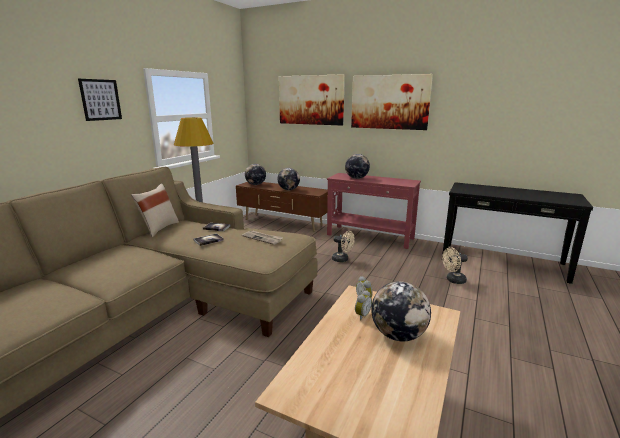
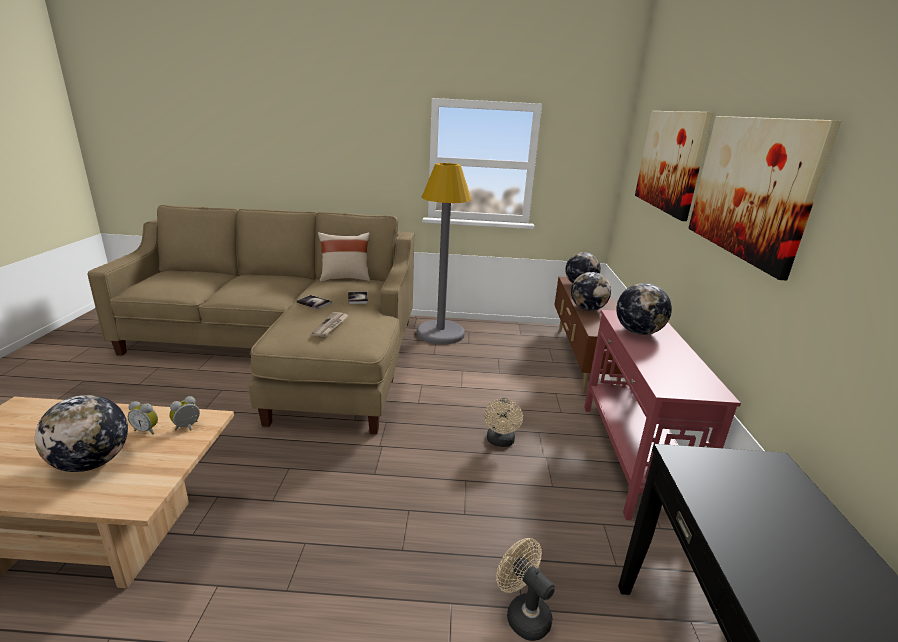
camera: 65 degrees right, 5 degrees up
(100, 100) = (369, 133): picture -> none

